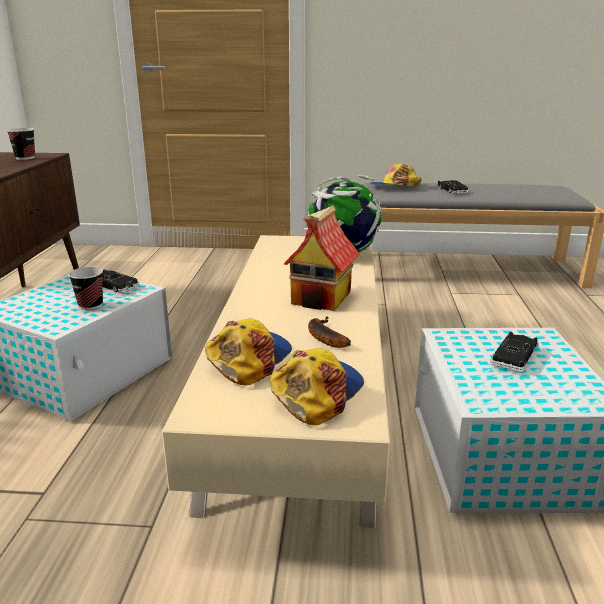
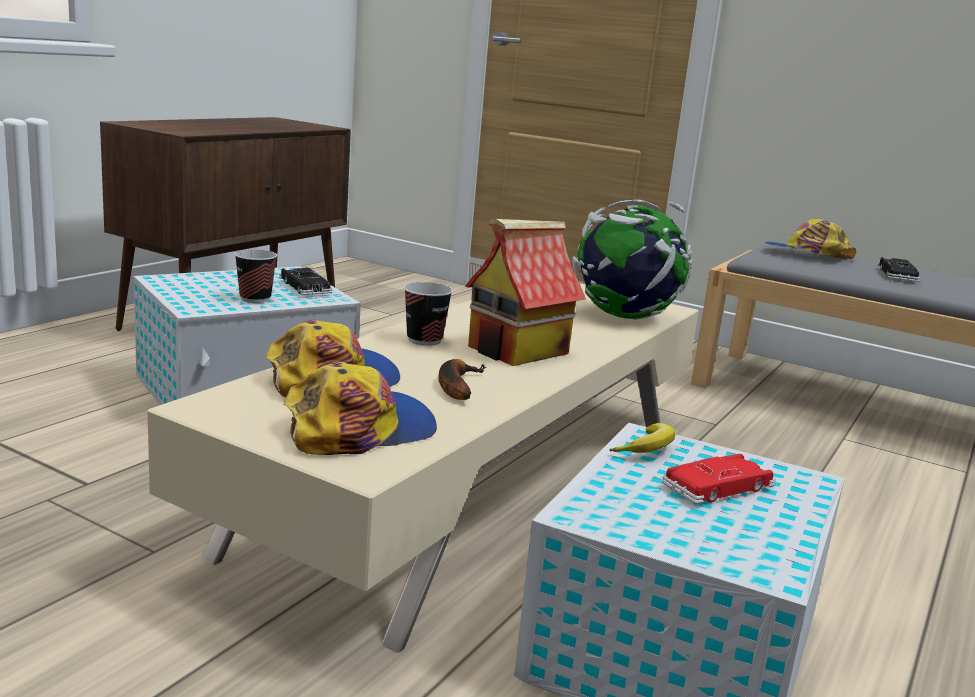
camera: 25 degrees right, 5 degrees down
(25, 158) = (292, 125): cup -> cup (424, 340)
(453, 343) = (647, 448): none -> banana
(514, 357) = (717, 488): black toy car -> red toy car

